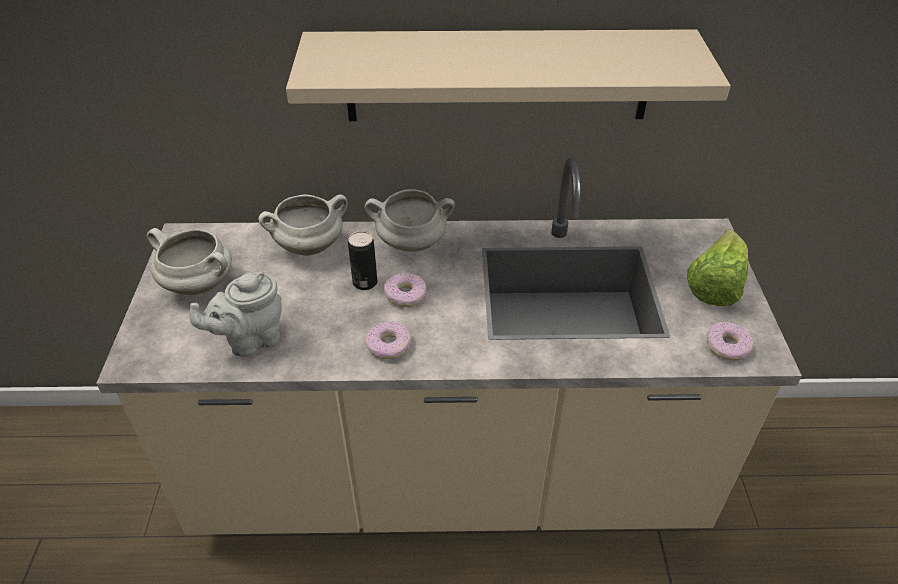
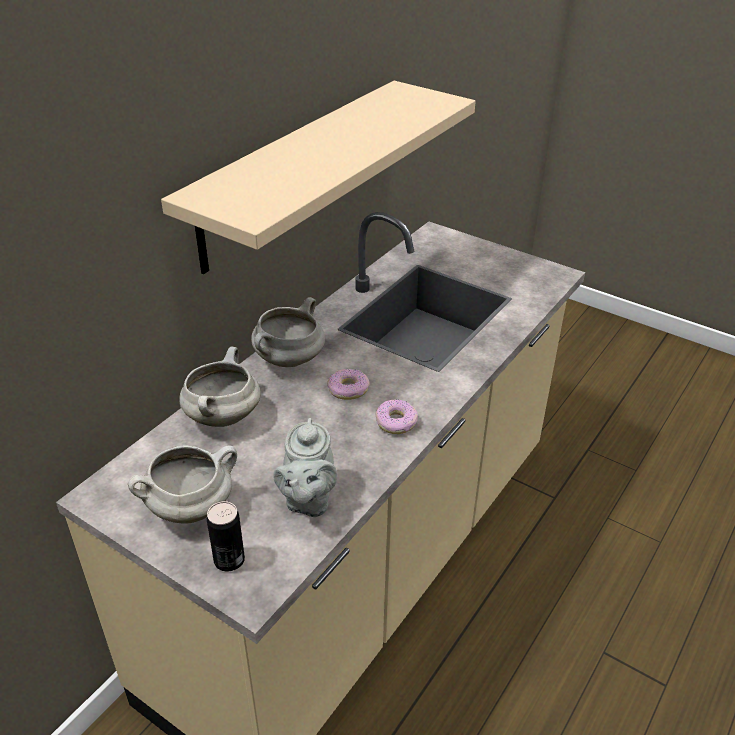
camera: 55 degrees left, 5 degrees down
(365, 282) = (308, 404): can -> can (229, 560)
(714, 286) = (484, 259): lettuce -> none
(727, 346) = (539, 282): donut -> none

